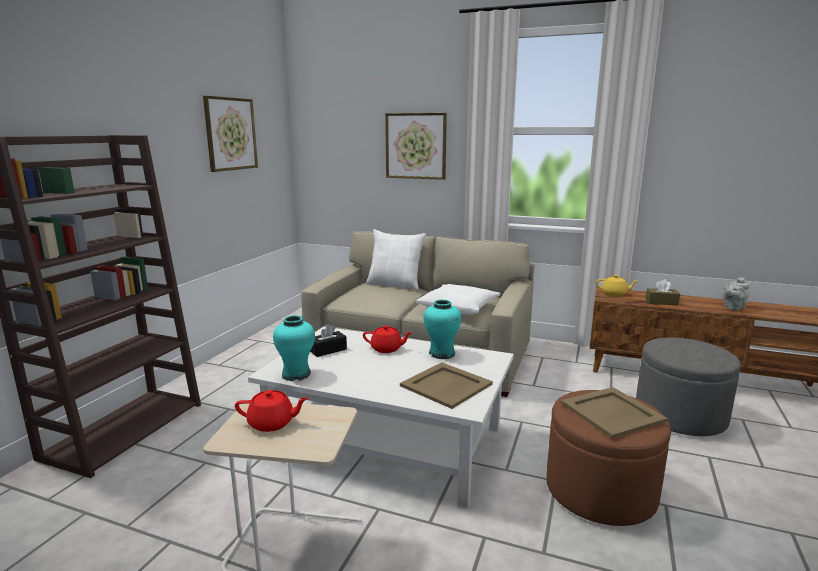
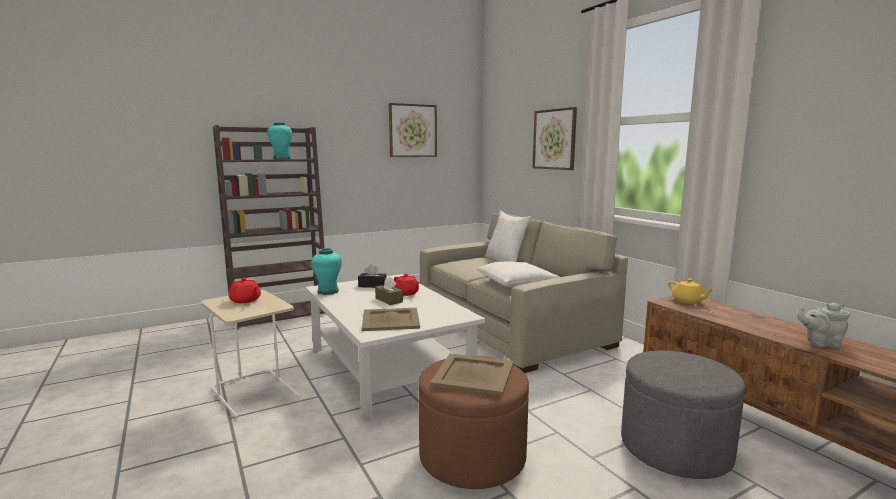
camera: 40 degrees right, 5 degrees down
(442, 354) = (433, 304): turquoise vase -> turquoise vase (281, 159)
(661, 302) = (727, 318): brown tissue box -> brown tissue box (389, 300)

